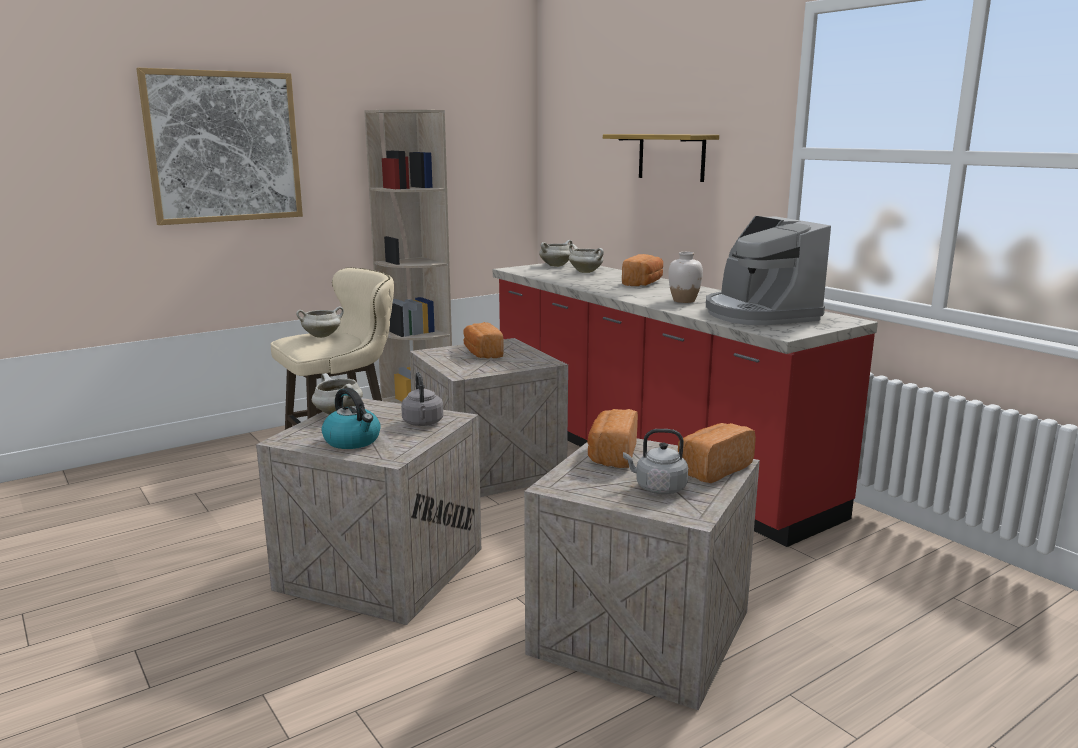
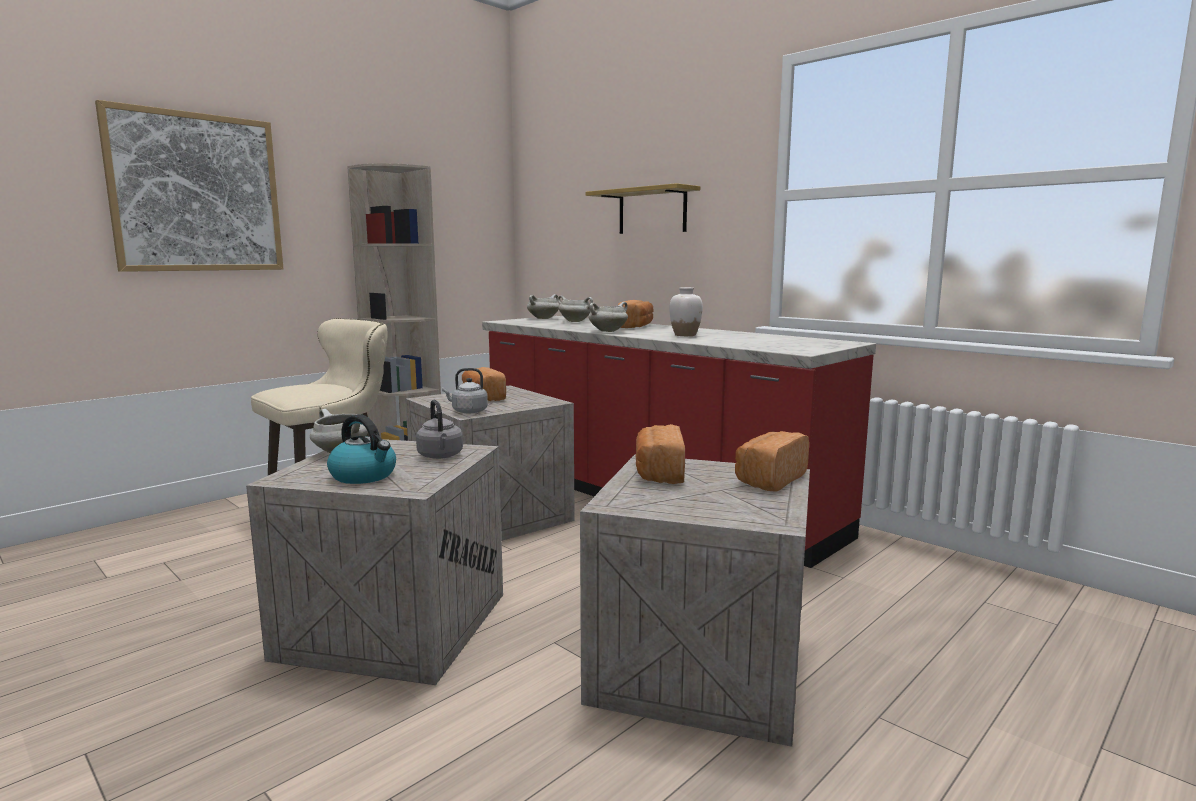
camera: 10 degrees left, 5 degrees down
(322, 336) = (309, 386): white cooking pot -> white cooking pot (608, 331)
(658, 488) = (724, 499): grey kettle -> grey kettle (467, 411)
(758, 314) = (763, 341): coffee machine -> none

